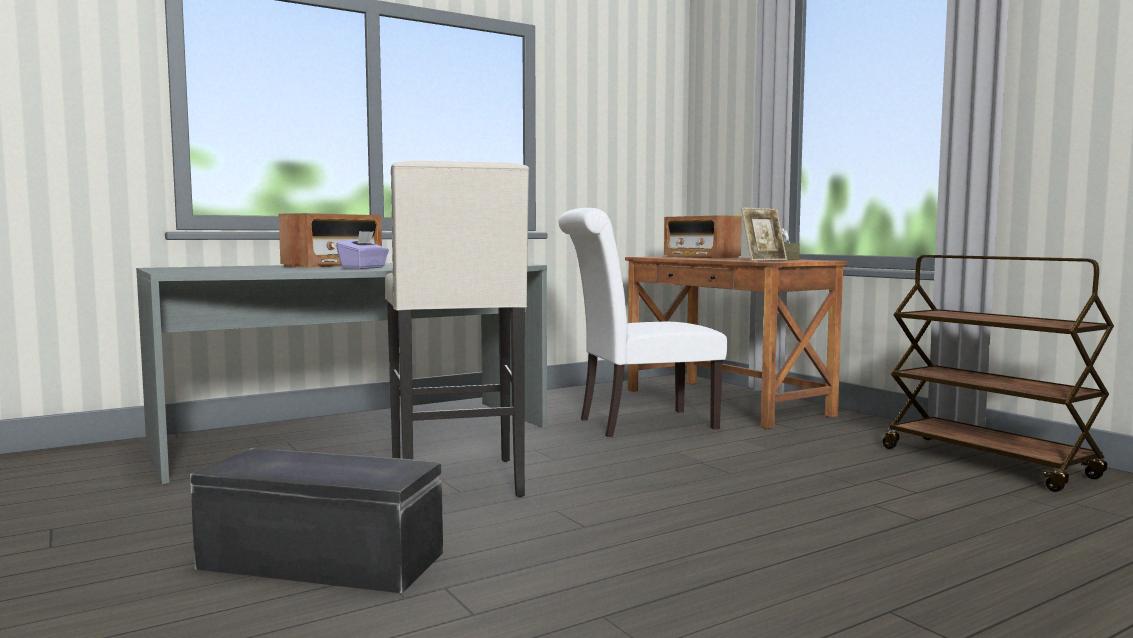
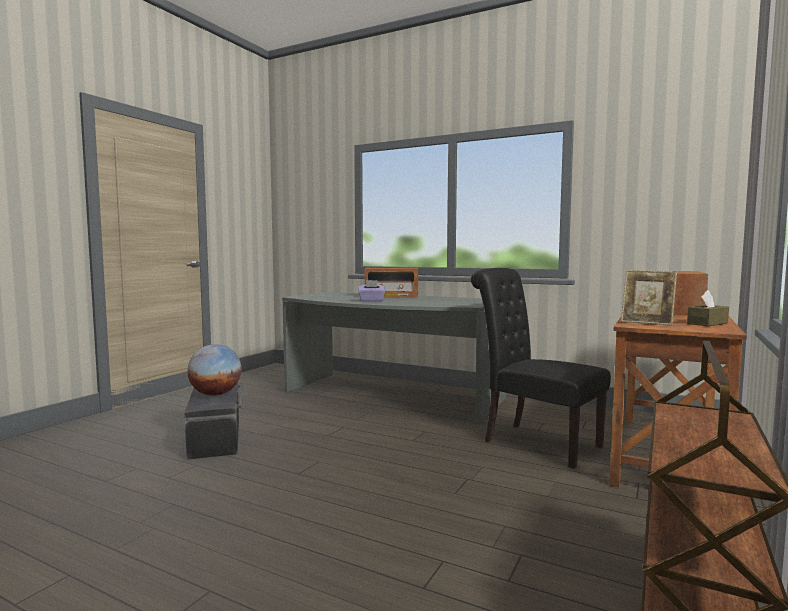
camera: 60 degrees right, 0 degrees up
(322, 466) = (215, 394): none -> globe
(459, 483) = (341, 431): beige stool -> none
(638, 424) = (535, 442): white chair -> black chair

